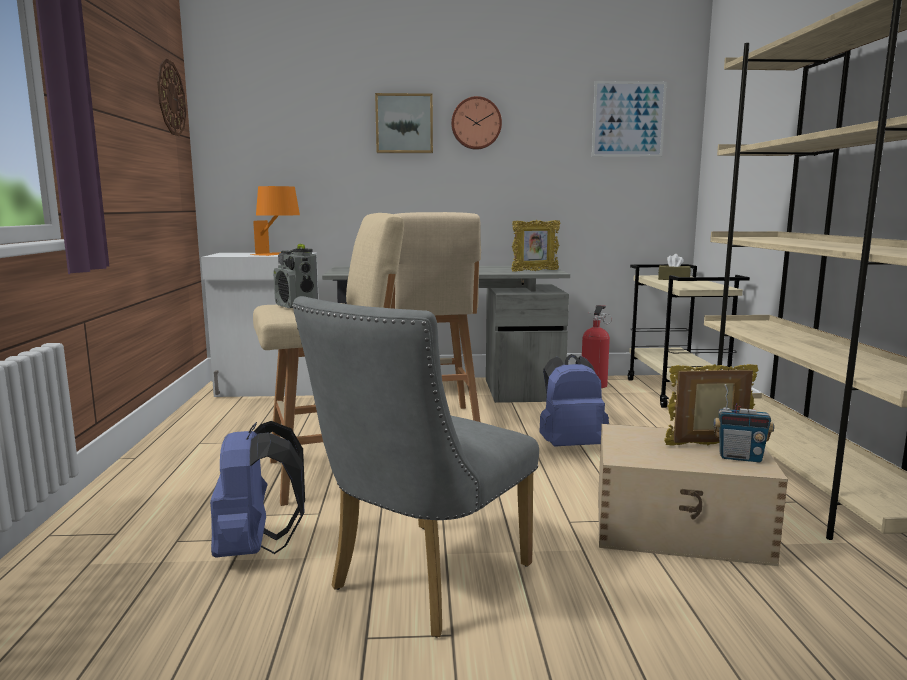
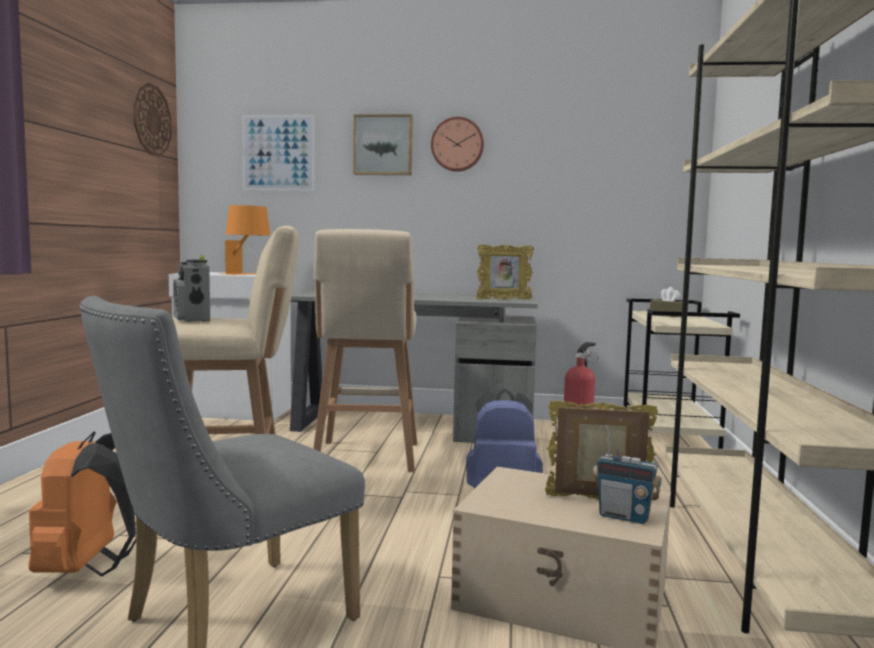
camera: 10 degrees right, 5 degrees down
(255, 548) = (89, 568): blue backpack -> orange backpack
(628, 119) = (624, 140): picture -> picture (278, 153)

